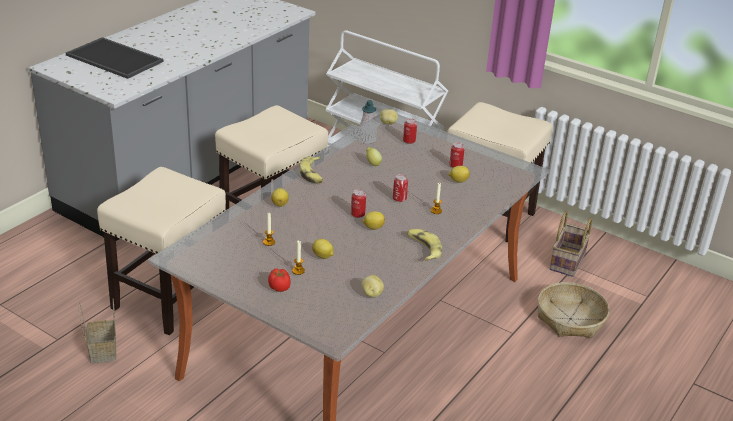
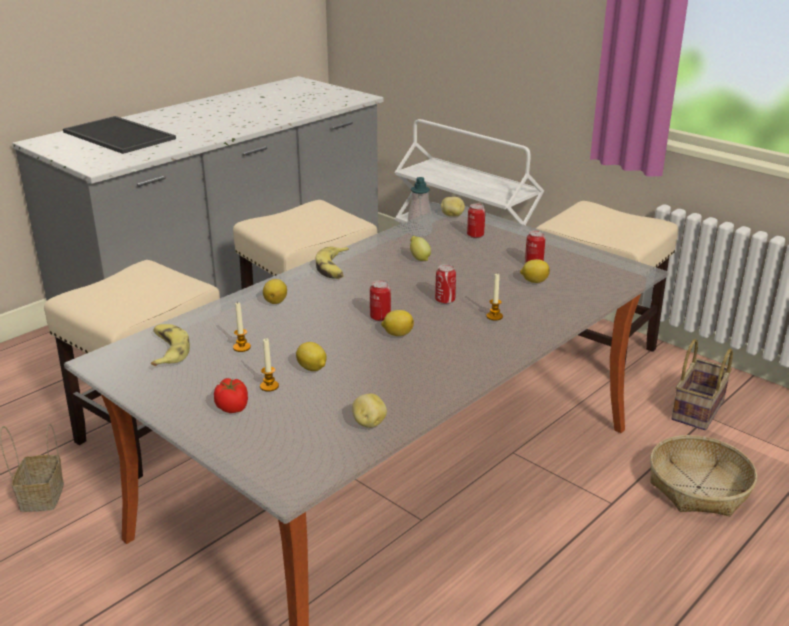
camera: 10 degrees right, 5 degrees down
(423, 248) = (464, 363): banana -> banana (167, 351)

